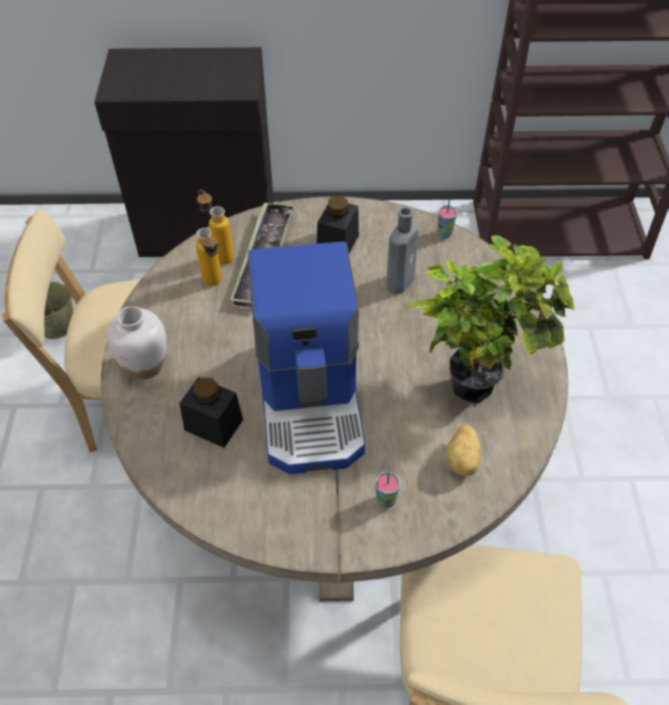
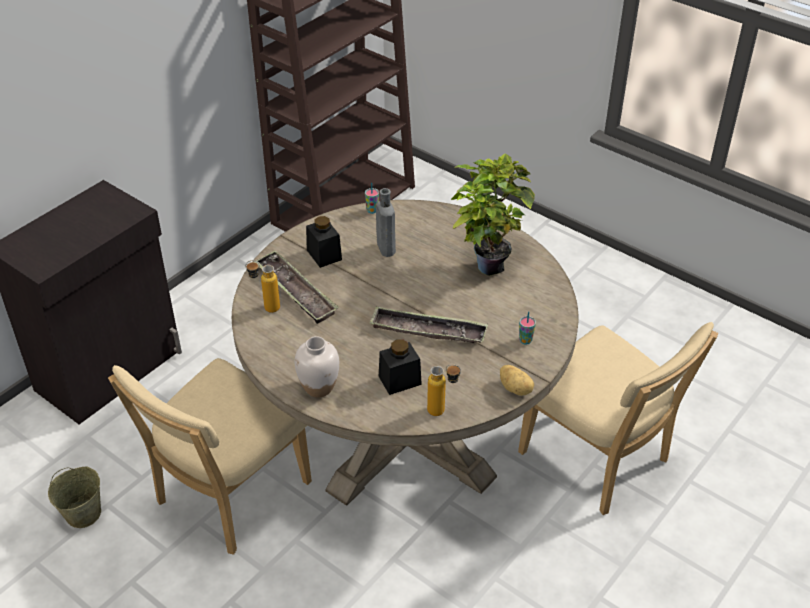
camera: 50 degrees left, 10 degrees down
(215, 285) = (290, 324): bottle -> bottle (443, 412)
(312, 399) = (428, 331): coffee machine -> tray
(463, 459) = (531, 298): potato -> potato (516, 388)

